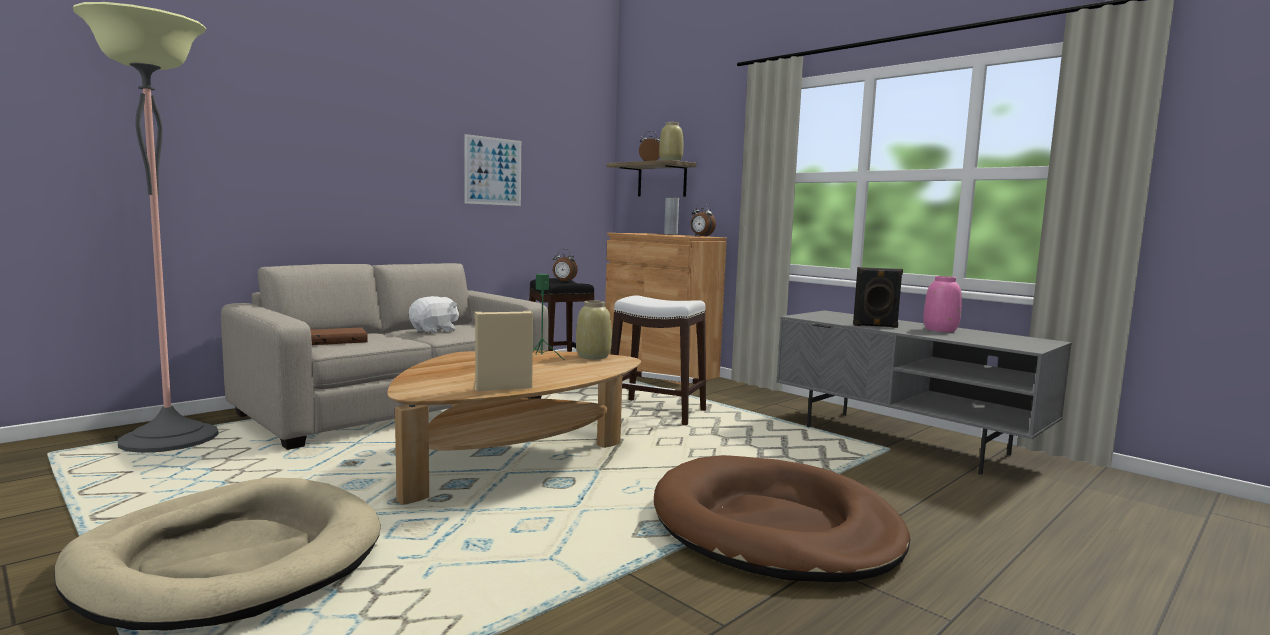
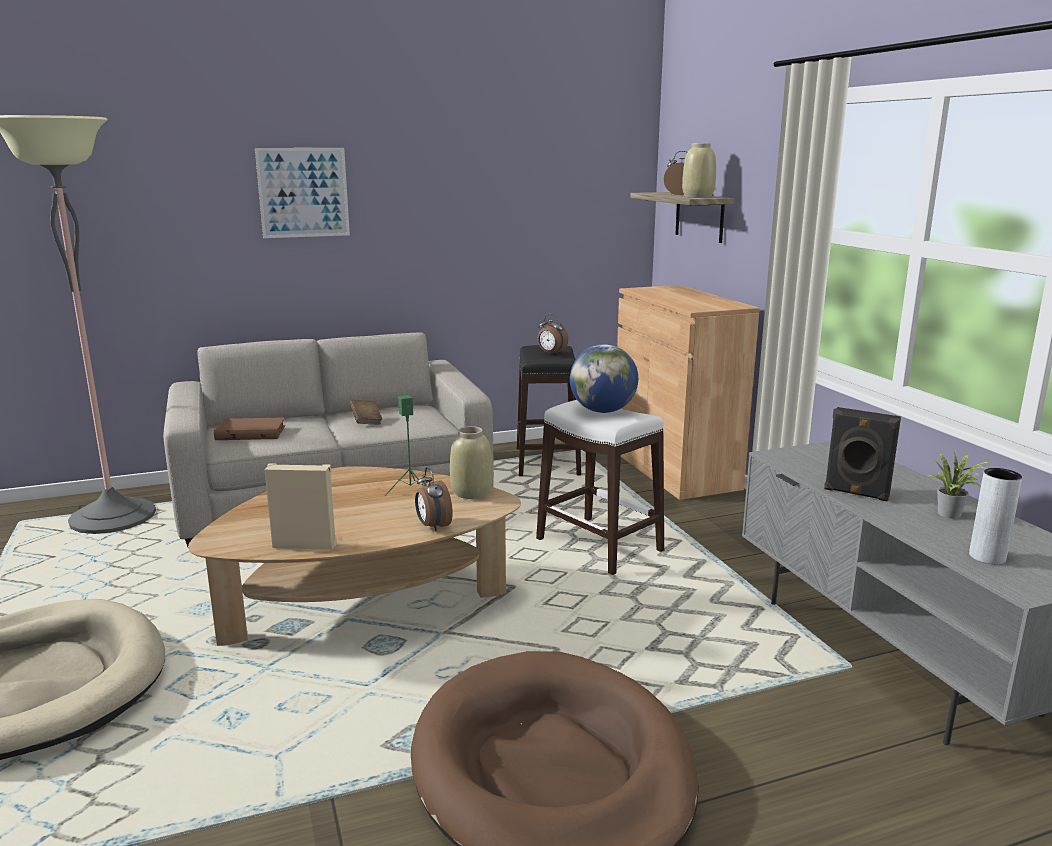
camera: 25 degrees right, 10 degrees up
(435, 331) = (366, 421): white plush toy -> brown book
(493, 171) = (476, 215): picture -> picture (303, 192)
(660, 299) = (602, 411): none -> globe
(670, 234) = (698, 294): grey vase -> grey vase (987, 557)
(701, 236) = (723, 305): alarm clock -> alarm clock (433, 526)
(940, 329) = (952, 514): pink vase -> potted plant

